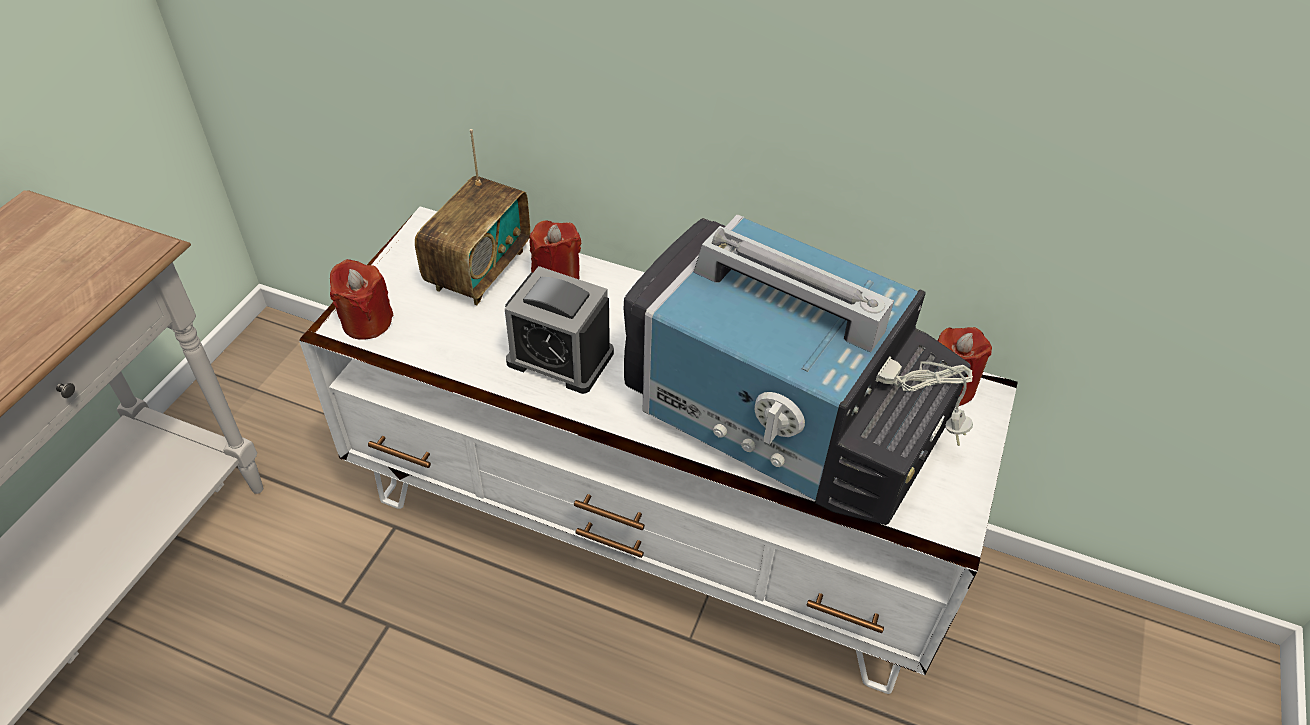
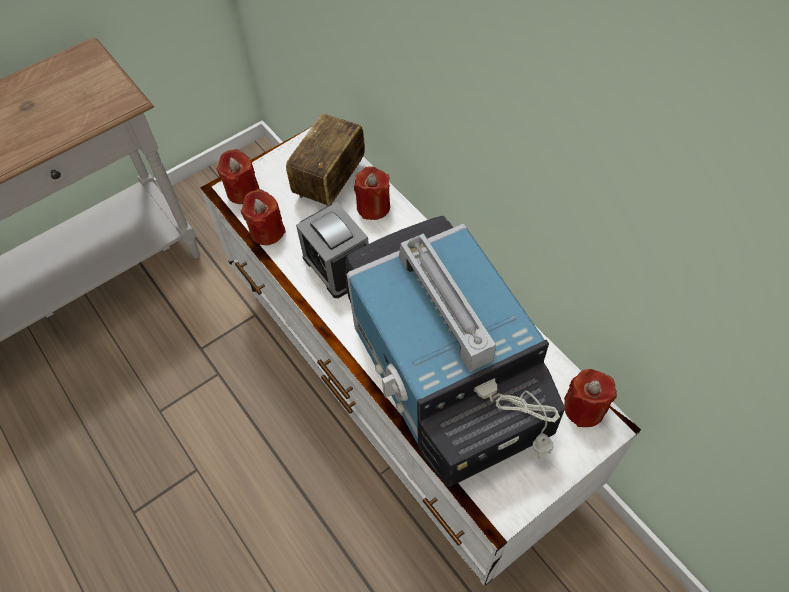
camera: 35 degrees right, 10 degrees up
(436, 355) = (267, 231): none -> red candle
(479, 270) = (330, 181): radio -> radio turned 150 degrees clockwise

